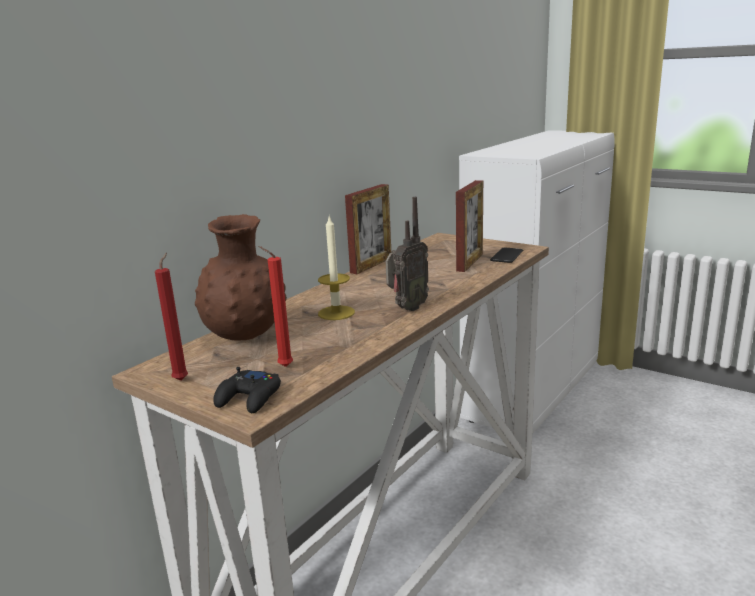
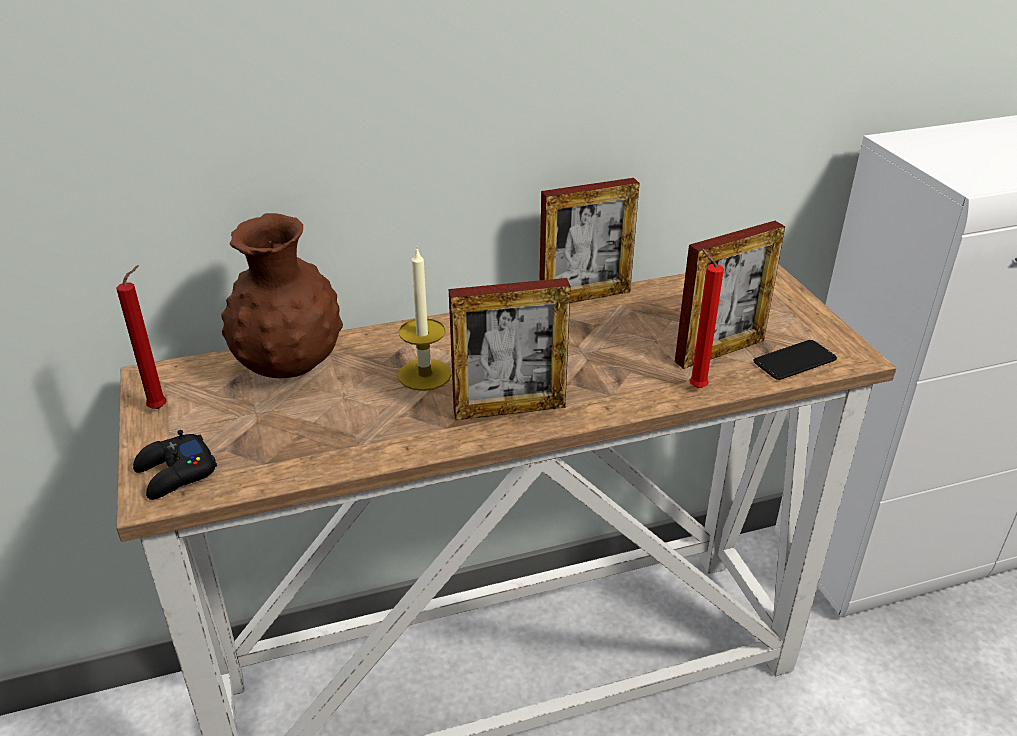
camera: 35 degrees right, 15 degrees up
(283, 367) = (260, 441): red candle -> red candle (695, 387)
(407, 308) = (509, 409): radio -> picture frame

